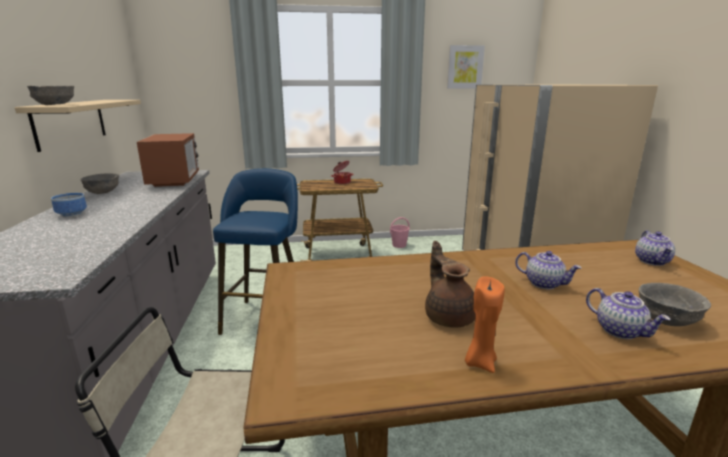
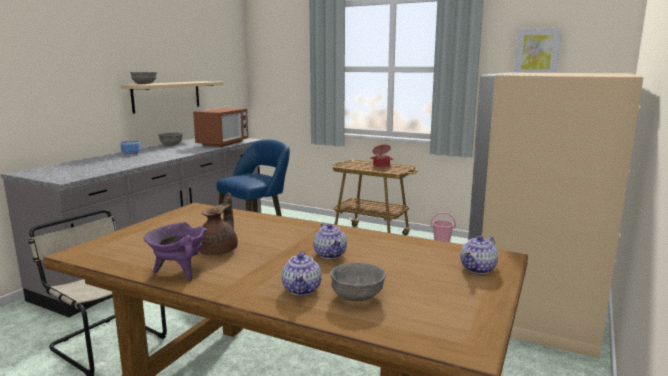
camera: 35 degrees right, 5 degrees down
(480, 362) = (179, 272): orange candle -> purple cooking pot

